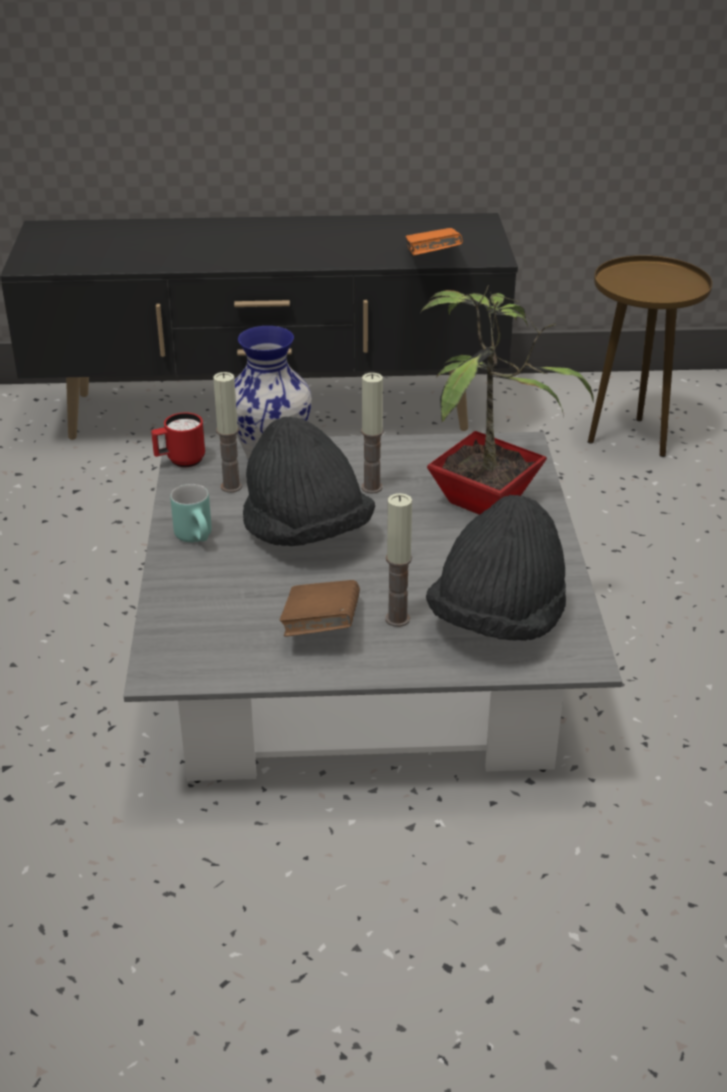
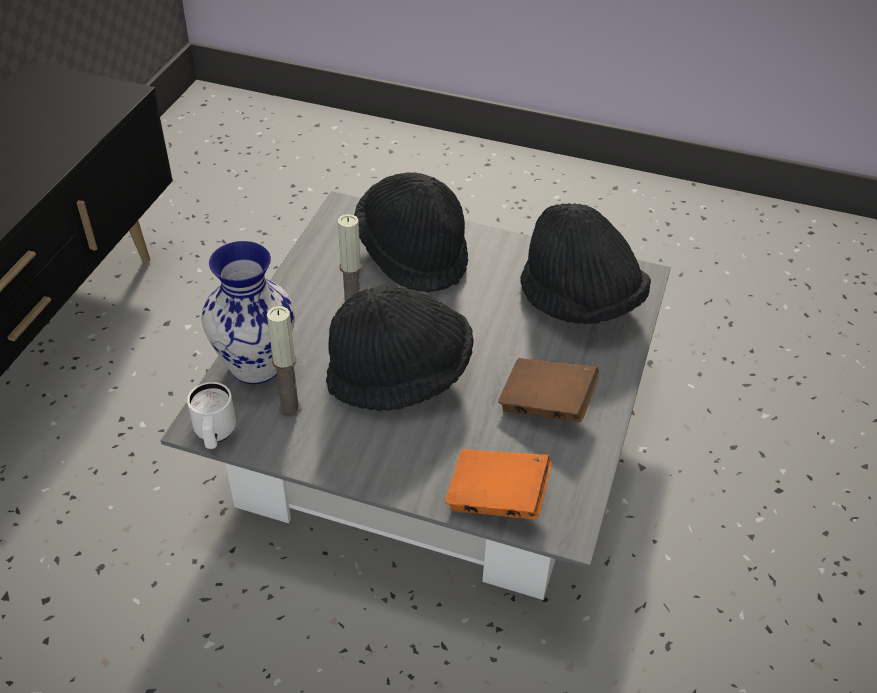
camera: 70 degrees left, 10 degrees up
(180, 461) = (215, 436): red mug -> white mug
(198, 538) = (367, 453): turquoise mug -> none
(397, 619) = (553, 356): candle -> none
(432, 259) = (92, 126): orange book -> orange book (497, 498)
(487, 499) = (413, 254): potted plant -> black hat
(630, 438) = (241, 176): brown side table -> none

